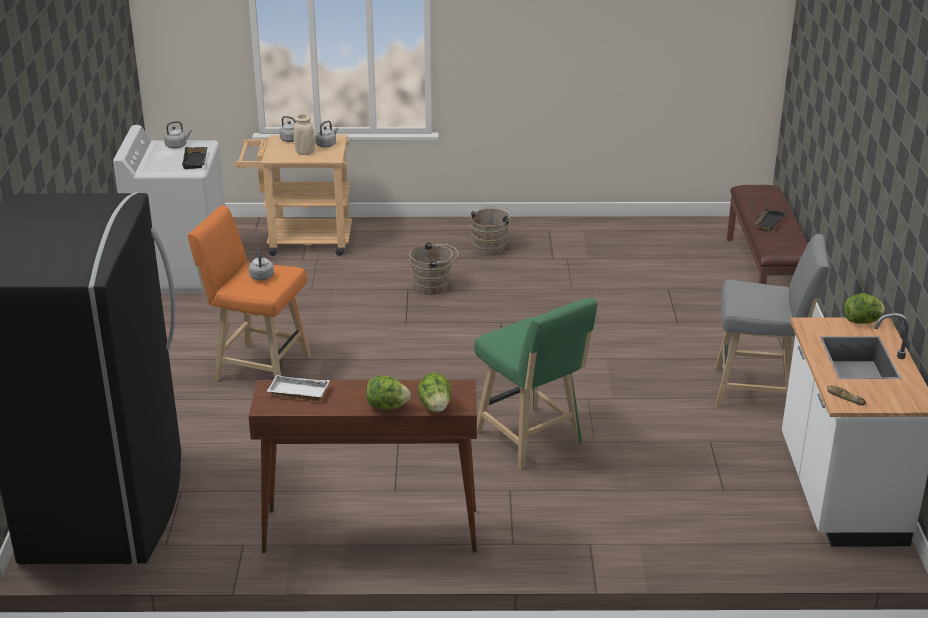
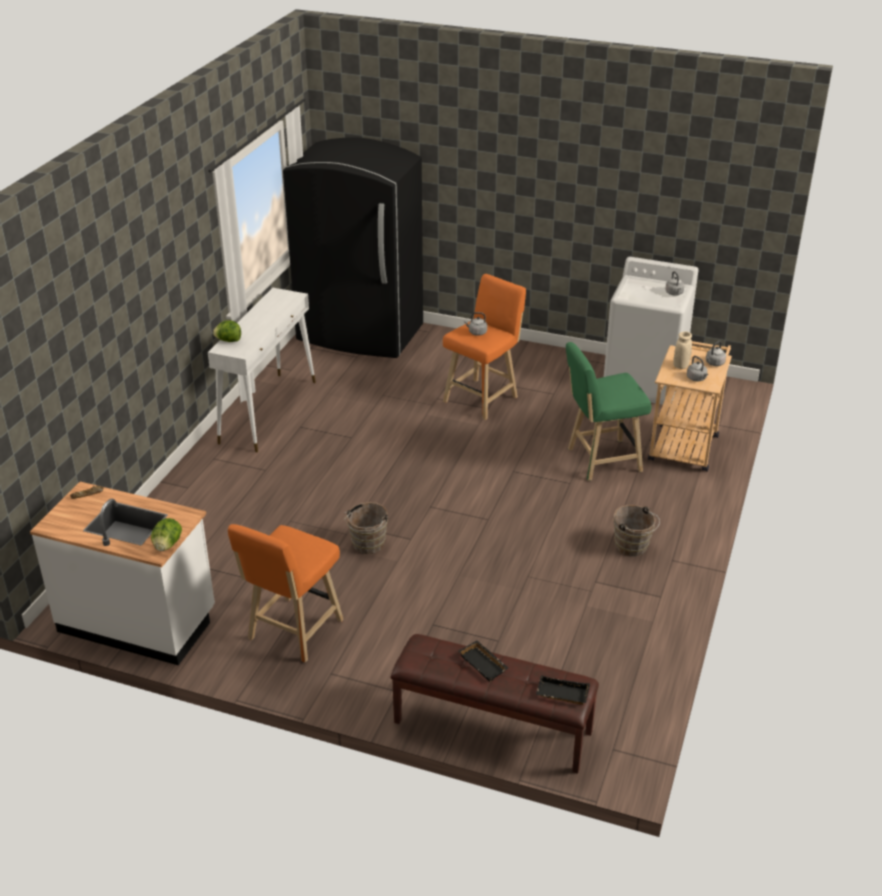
camera: 110 degrees right, 5 degrees up
(196, 161) = (638, 298): black tray -> black tray (561, 694)
(297, 393) = (282, 303): white tray -> none
(369, 531) = (268, 411): brown console table -> white console table
(387, 406) = (243, 326): lettuce -> none
(434, 286) = (568, 498): brown bucket -> brown bucket (367, 545)
(531, 440) = (312, 493): green stool -> green stool (600, 461)
(758, 391) = (292, 633): grey stool -> orange stool

